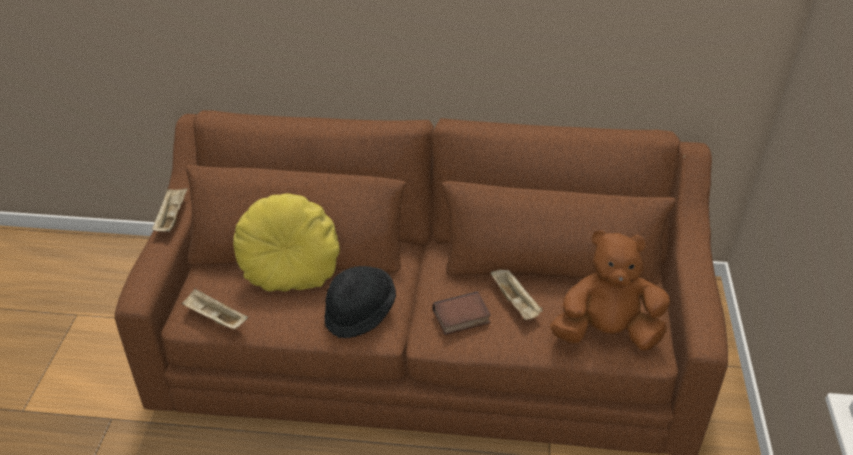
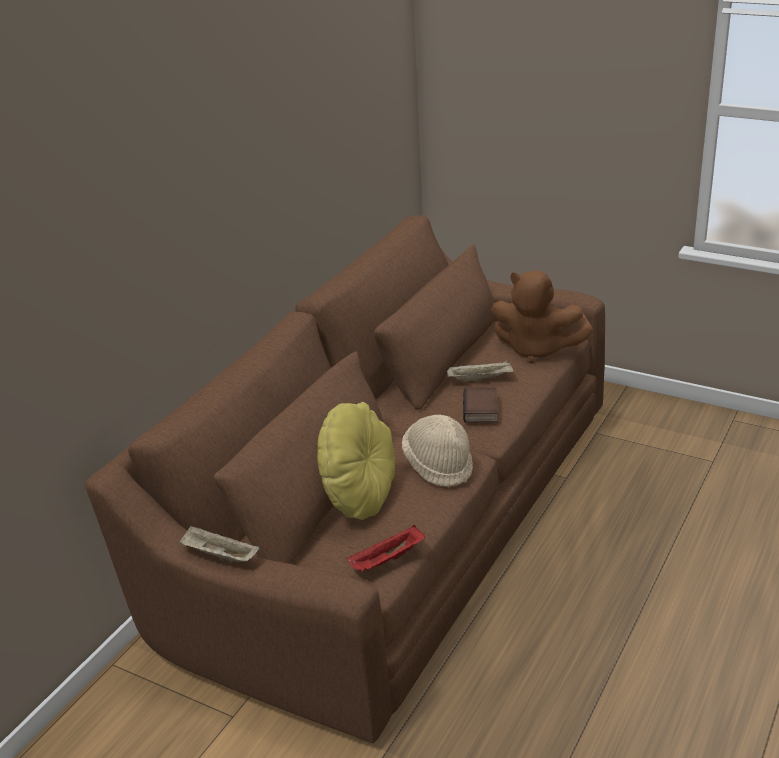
camera: 65 degrees left, 10 degrees down
(215, 318) = (387, 561): beige tray -> red tray
(360, 313) = (439, 465): black hat -> beige hat
(606, 332) = (536, 349): brown plush toy -> brown plush toy turned 90 degrees counterclockwise

